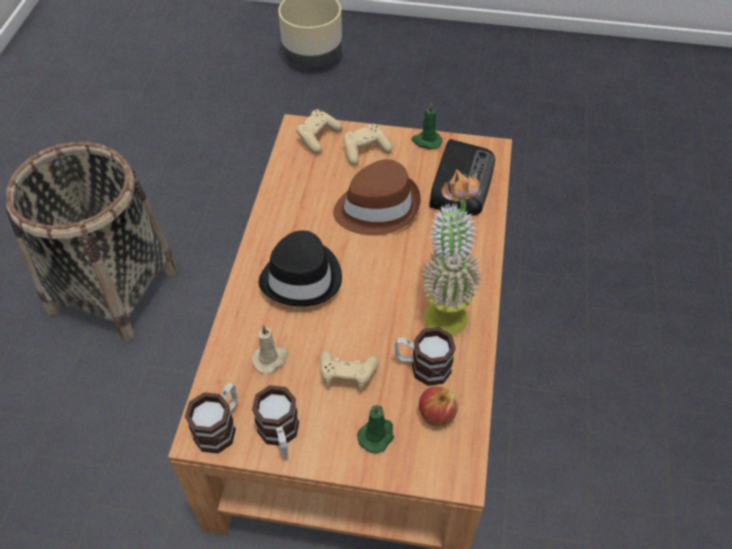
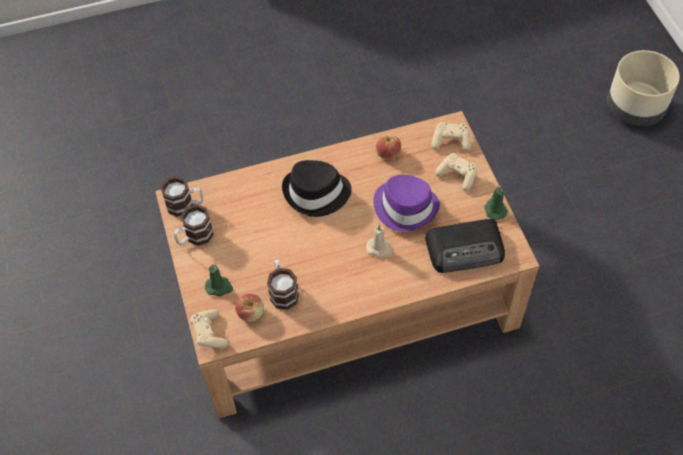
camera: 65 degrees right, 5 degrees up
(112, 290) = (316, 115): basket -> none
(271, 359) = (244, 207): beige candle -> beige candle (379, 249)
(294, 192) = (388, 153): none -> apple
(347, 375) = (254, 252): beige game controller -> beige game controller (209, 333)
(376, 207) = (405, 207): brown hat -> purple hat
(445, 308) = (339, 285): potted plant -> none

